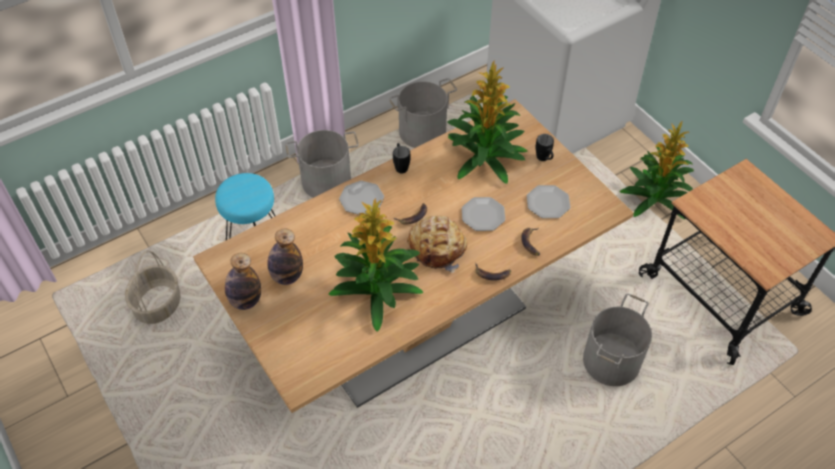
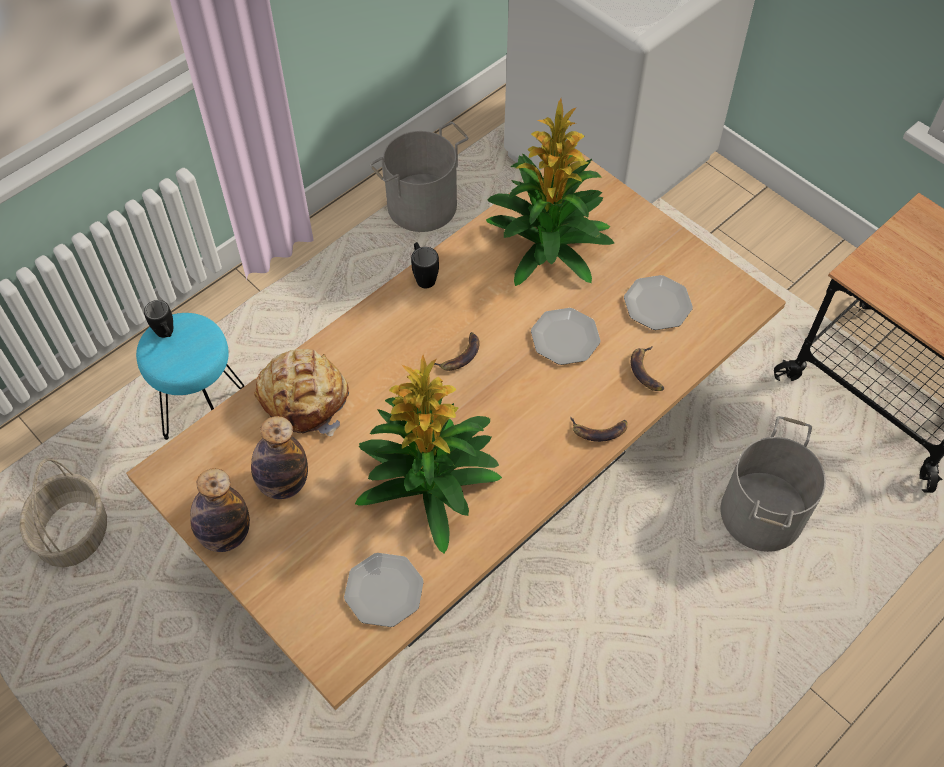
camera: 10 degrees left, 5 degrees up
(326, 181) = (294, 301): grey bucket -> none
(361, 199) = (374, 338): plate -> plate (383, 590)
(438, 247) = (508, 400): bread -> bread (305, 397)
(544, 159) = (637, 236): black mug -> black mug (167, 335)
(654, 197) = (771, 259): potted plant -> none

